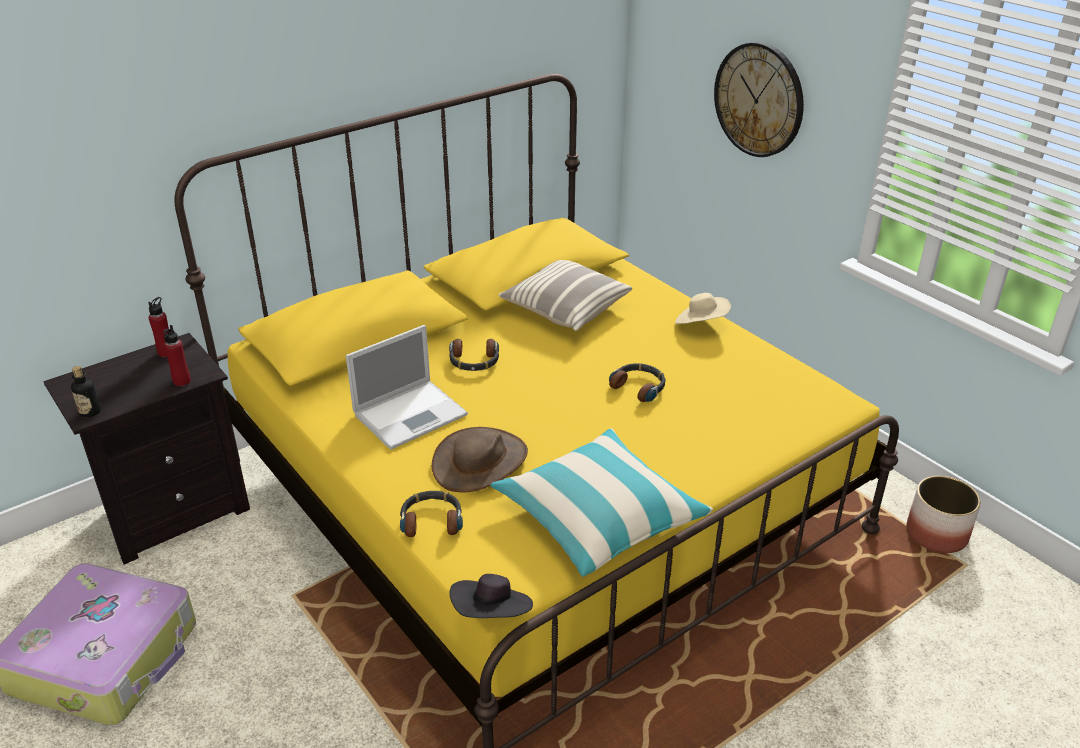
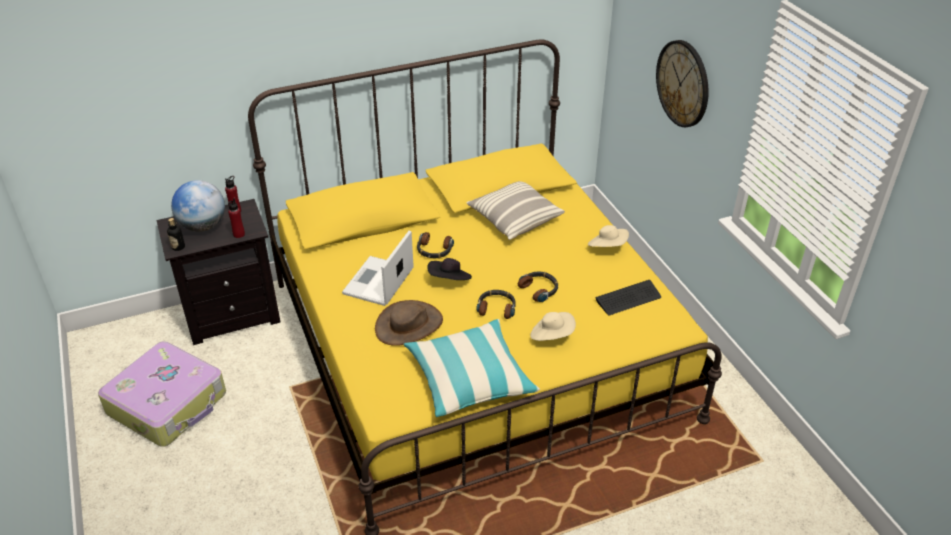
camera: 15 degrees right, 5 degrees up
(122, 378) = (203, 226): none -> globe
(412, 414) = (378, 282): laptop -> laptop turned 135 degrees clockwise
(432, 520) = (363, 360): headphones -> headphones (496, 307)
(492, 614) = (376, 429): black hat -> black hat (449, 280)
(684, 441) = (552, 336): none -> beige hat
(759, 380) = (628, 299): none -> keyboard
(937, 534) = (752, 433): planter -> none

